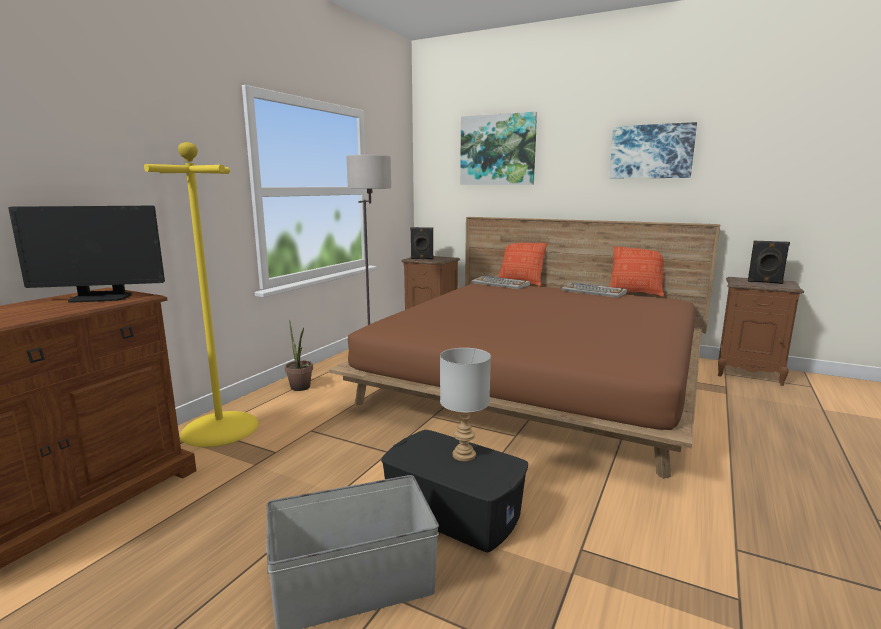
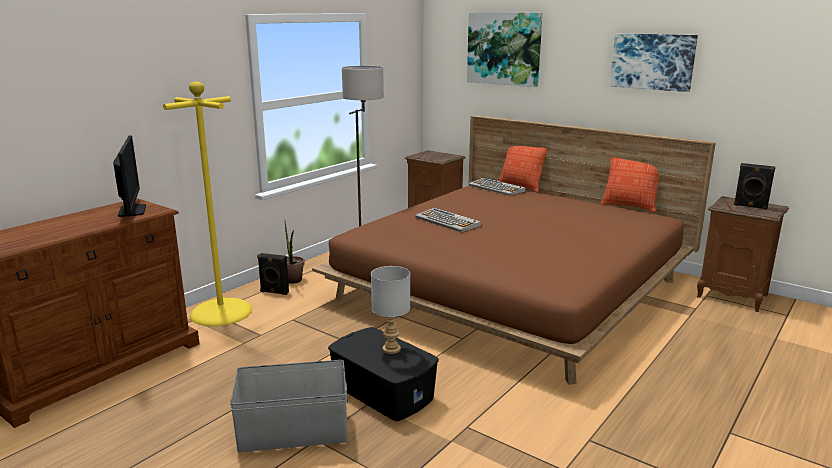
camera: 10 degrees right, 5 degrees up
(101, 298) = (132, 210): monitor -> monitor turned 105 degrees counterclockwise
(422, 258) = (425, 156): black speaker -> black speaker (274, 292)
(594, 291) = (585, 203): keyboard -> keyboard (448, 221)

